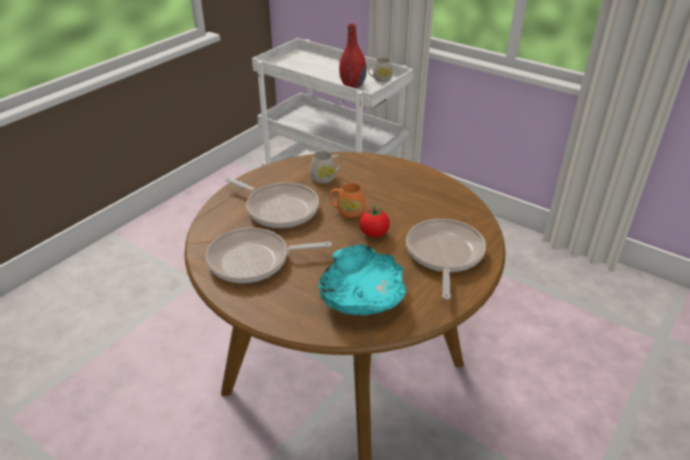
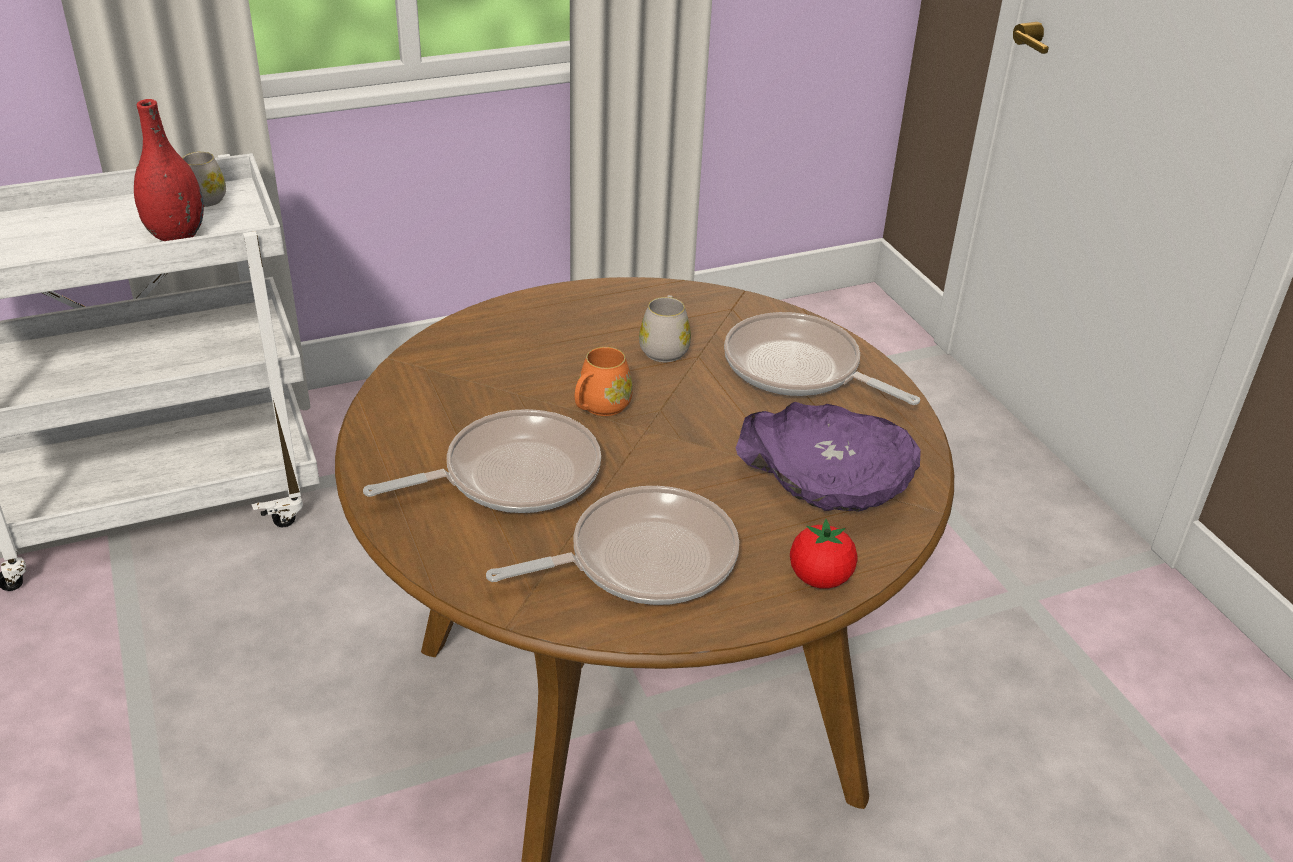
camera: 60 degrees left, 0 degrees up
(254, 261) = (642, 559): frying pan -> frying pan turned 135 degrees counterclockwise
(326, 177) = (473, 388): white mug -> white mug (665, 348)
(361, 294) = (826, 479): turquoise bowl -> purple bowl
(374, 234) = (688, 407): tomato -> tomato (820, 578)

